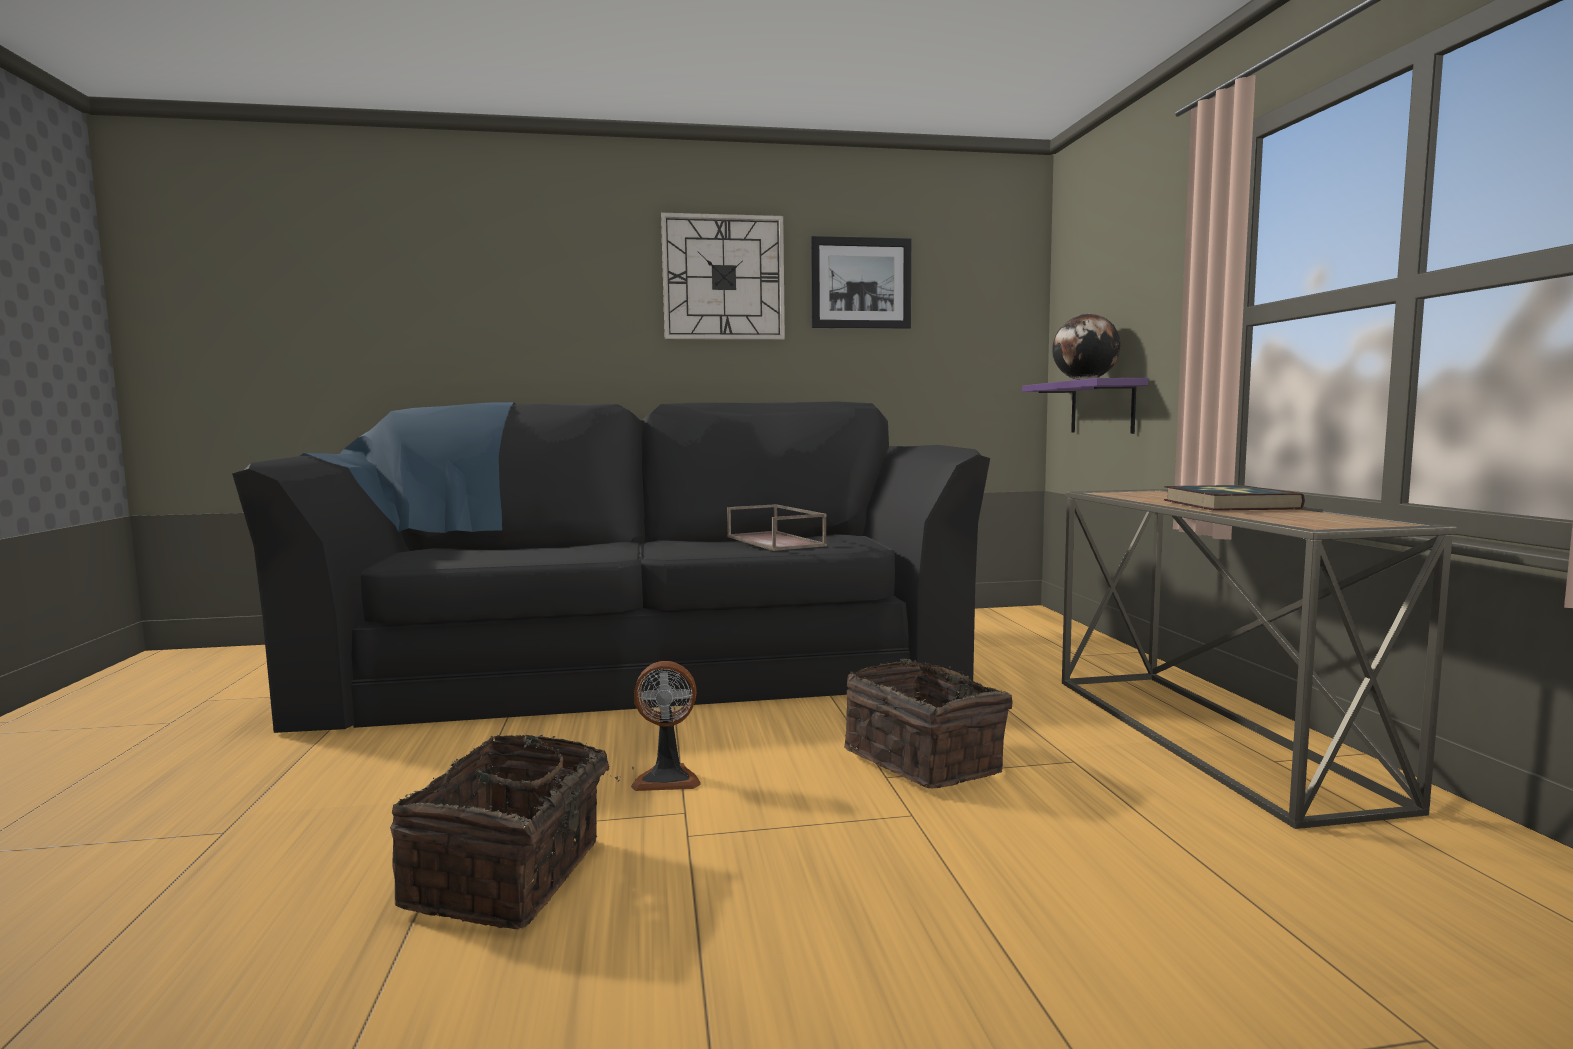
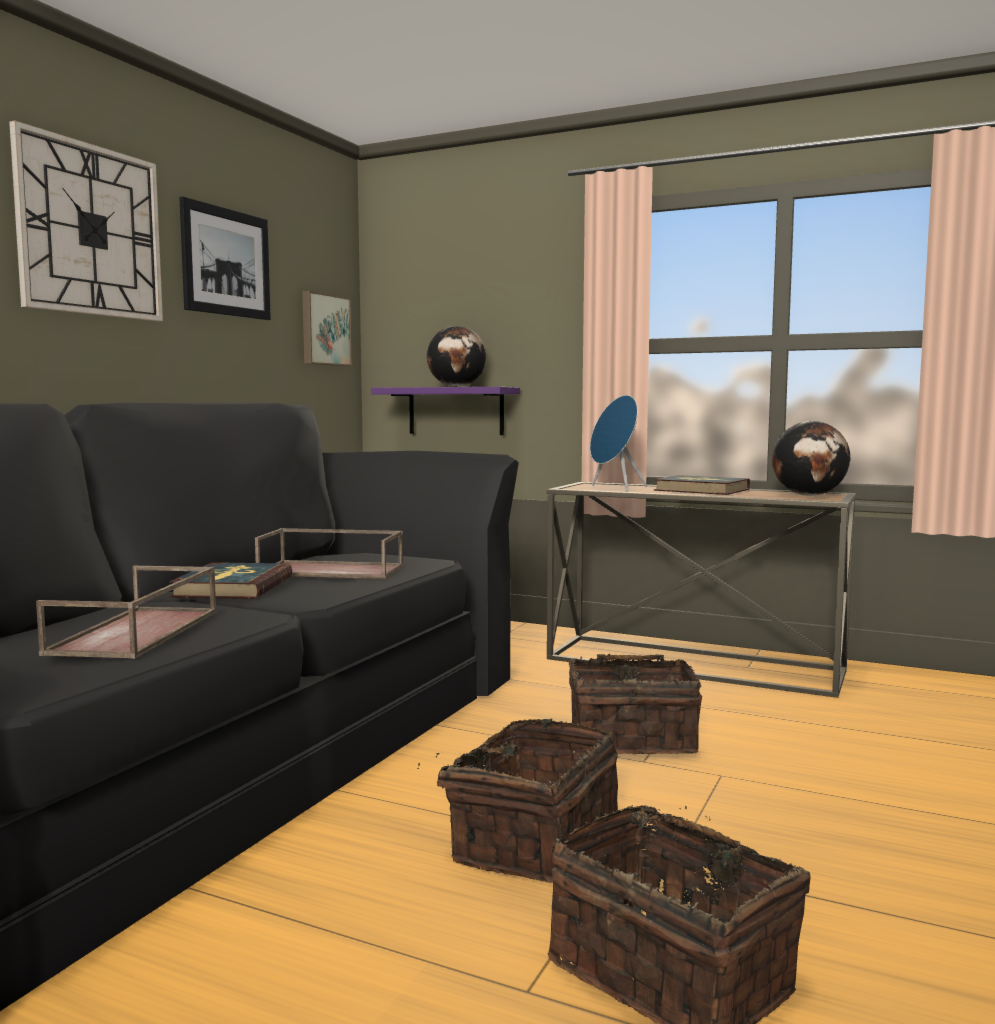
camera: 55 degrees left, 0 degrees up
(542, 551) = (137, 632): none -> brown tray
(667, 778) = (531, 841): fan -> basket
(682, 540) = (232, 587): none -> book
(989, 331) = (324, 330): none -> picture
(1139, 495) = (615, 488): none -> blue speaker
(1339, 522) = (809, 495): none -> globe

